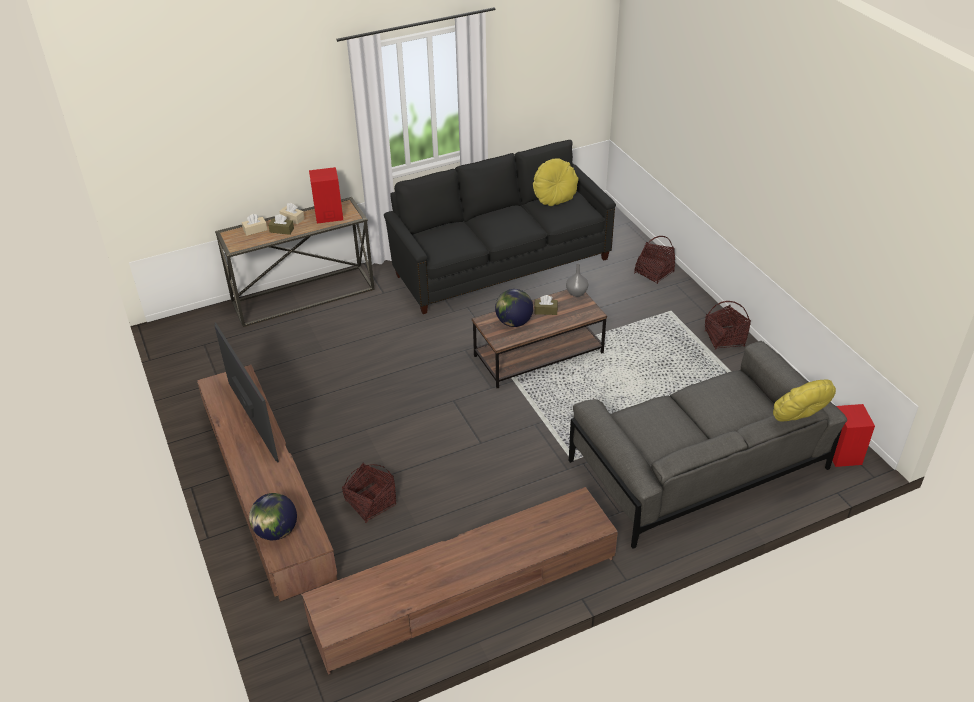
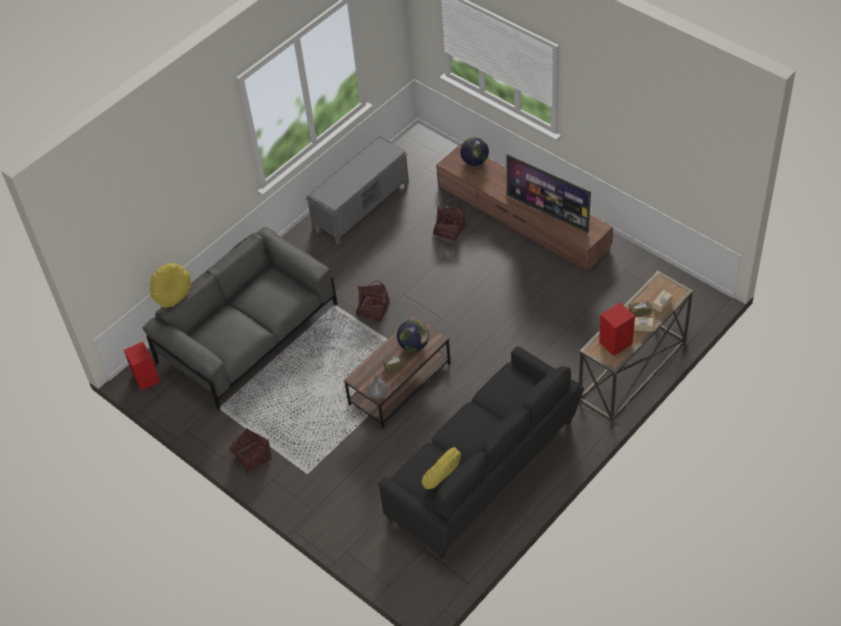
camera: 160 degrees right, 10 degrees up
(465, 593) = (361, 205): brown tv stand -> grey bench
(654, 272) = (336, 518): basket -> basket (373, 310)

